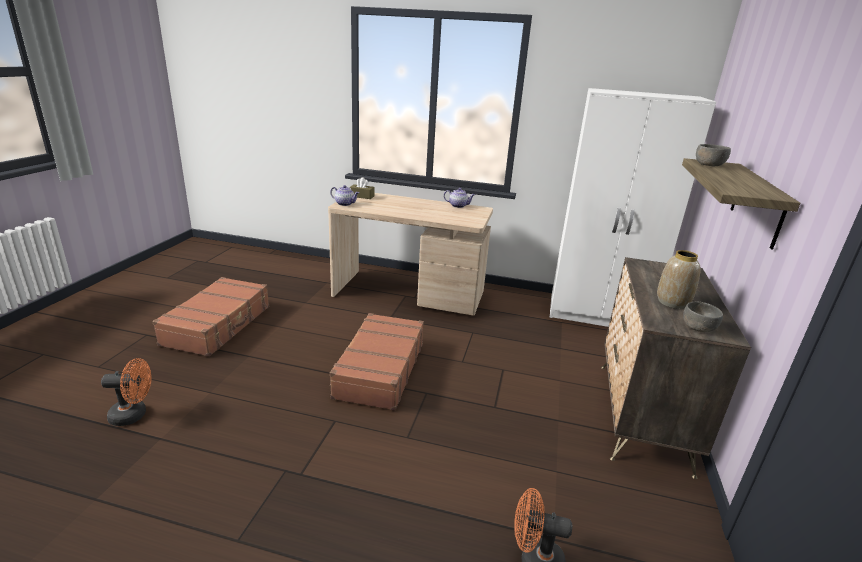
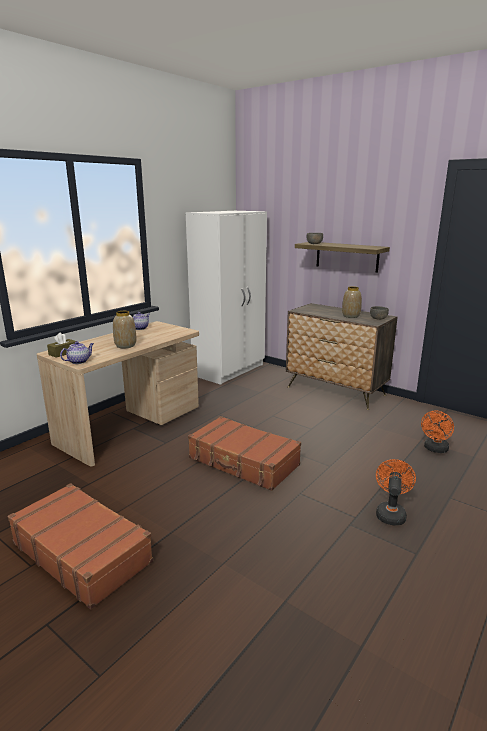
camera: 65 degrees left, 5 degrees down
(134, 415) = (236, 625): orange fan -> orange fan (390, 513)
(399, 210) = (125, 345): none -> vase

